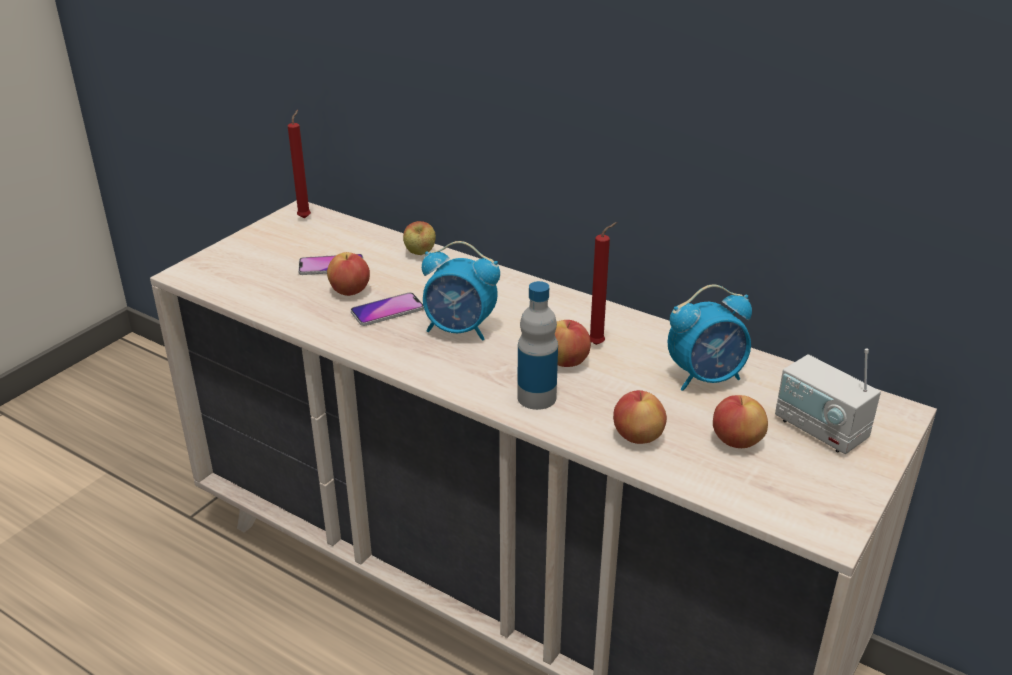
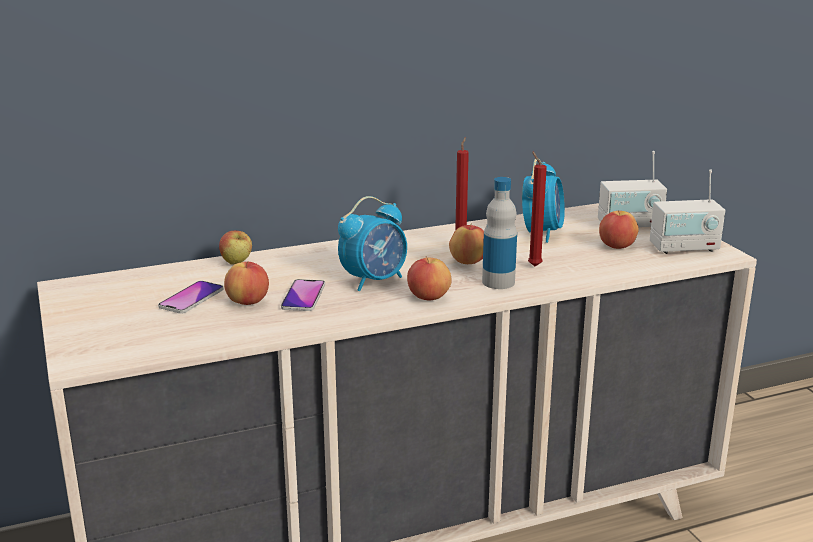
camera: 55 degrees left, 10 degrees down
(305, 217) = (81, 287): red candle -> red candle (533, 265)
(637, 436) = (580, 268): apple -> apple (428, 297)
(804, 494) = (684, 248): none -> radio

